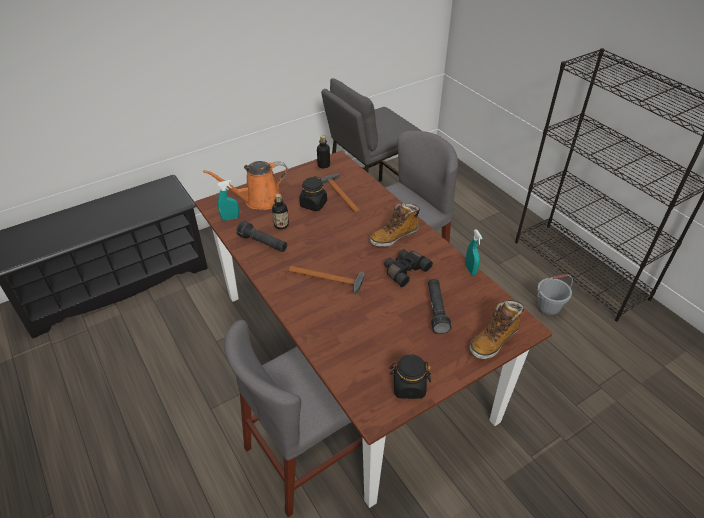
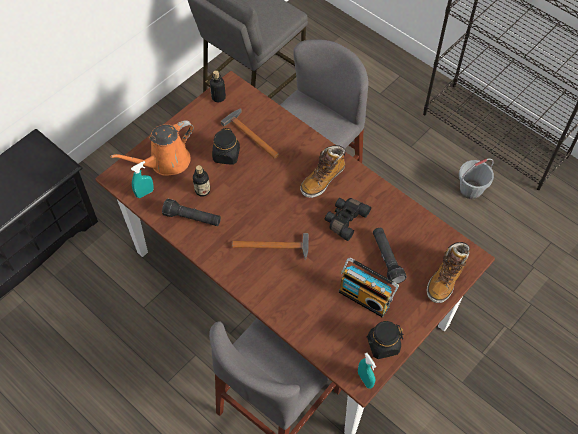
camera: 15 degrees left, 15 degrees up
(404, 339) = (365, 297): none -> radio
(470, 269) = (407, 204): turquoise spray bottle -> turquoise spray bottle (365, 379)

